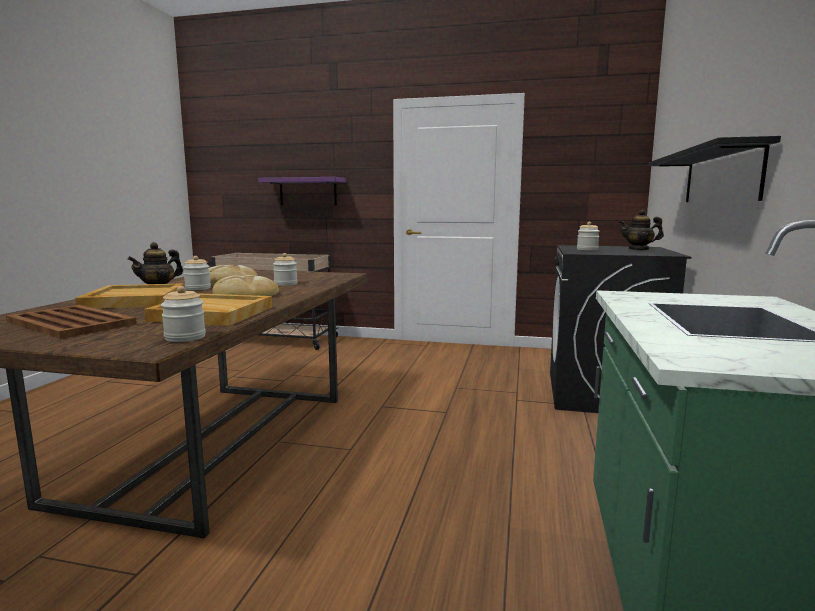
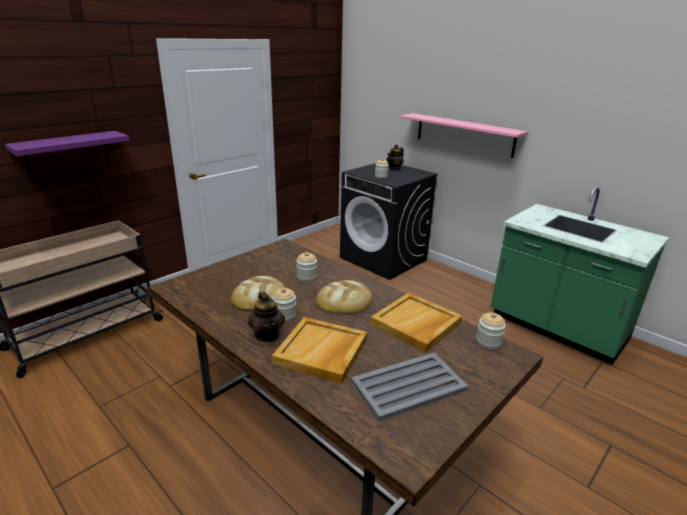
camera: 60 degrees left, 15 degrees up
(70, 322) = (407, 386): brown tray -> grey tray
(720, 176) = (464, 134): black shelf -> pink shelf

